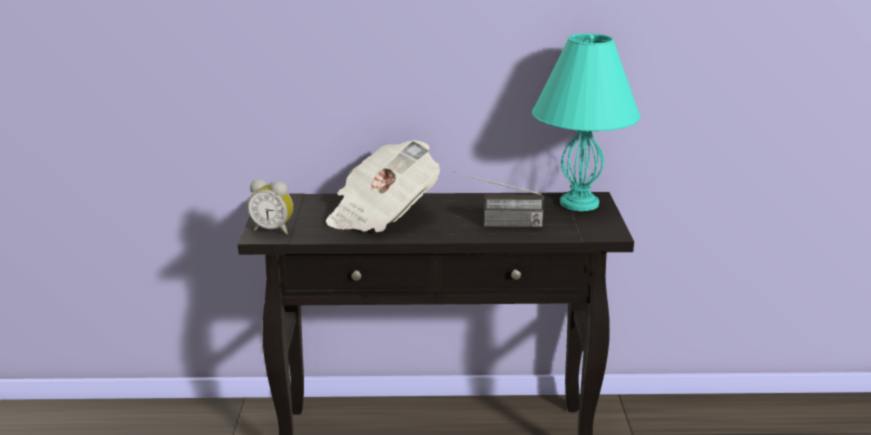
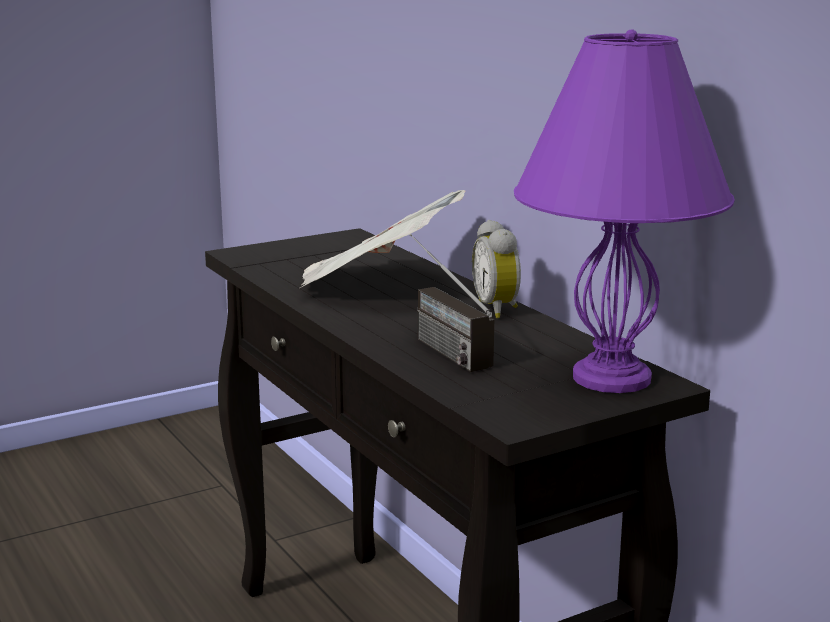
camera: 60 degrees right, 5 degrees down
(273, 230) = (260, 254): alarm clock -> alarm clock (499, 309)
(579, 204) = (610, 378): turquoise table lamp -> purple table lamp

